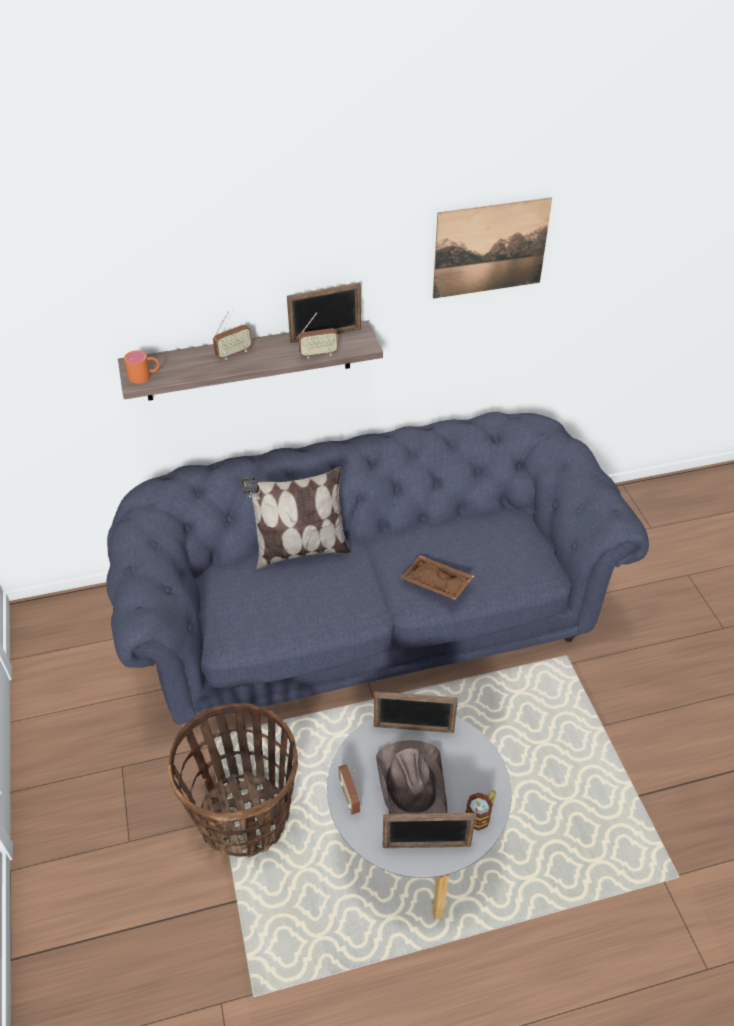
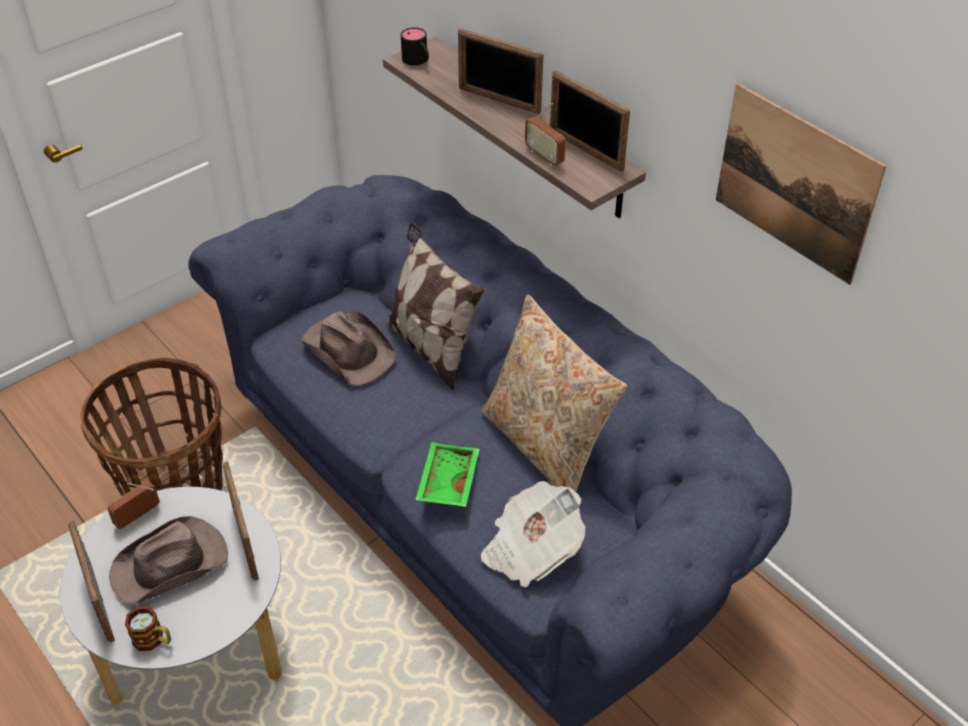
camera: 65 degrees right, 0 degrees up
(145, 376) = (418, 61): orange mug -> black mug
(234, 353) = (499, 100): radio -> picture frame
(271, 597) = (349, 349): none -> brown hat
(431, 524) = (546, 446): none -> beige pillow
(435, 584) = (446, 481): brown tray -> green tray
(513, 563) = (531, 549): none -> newspaper

